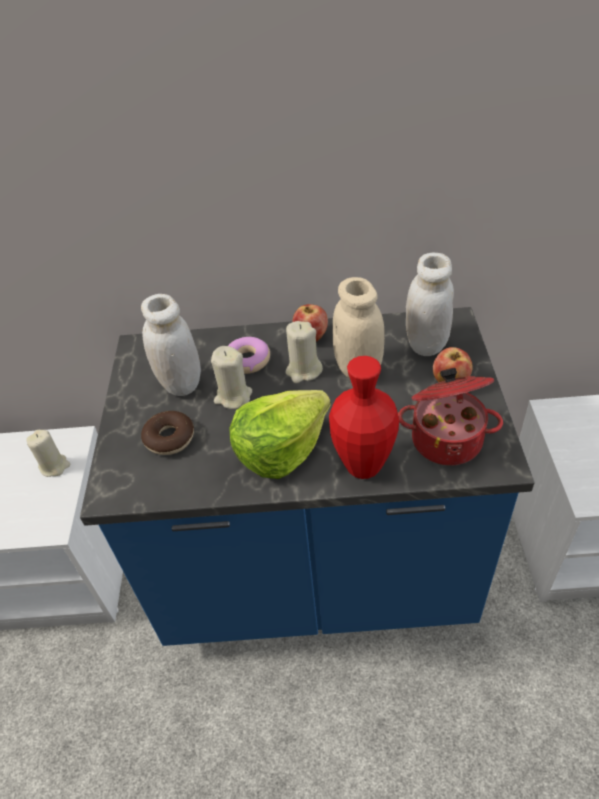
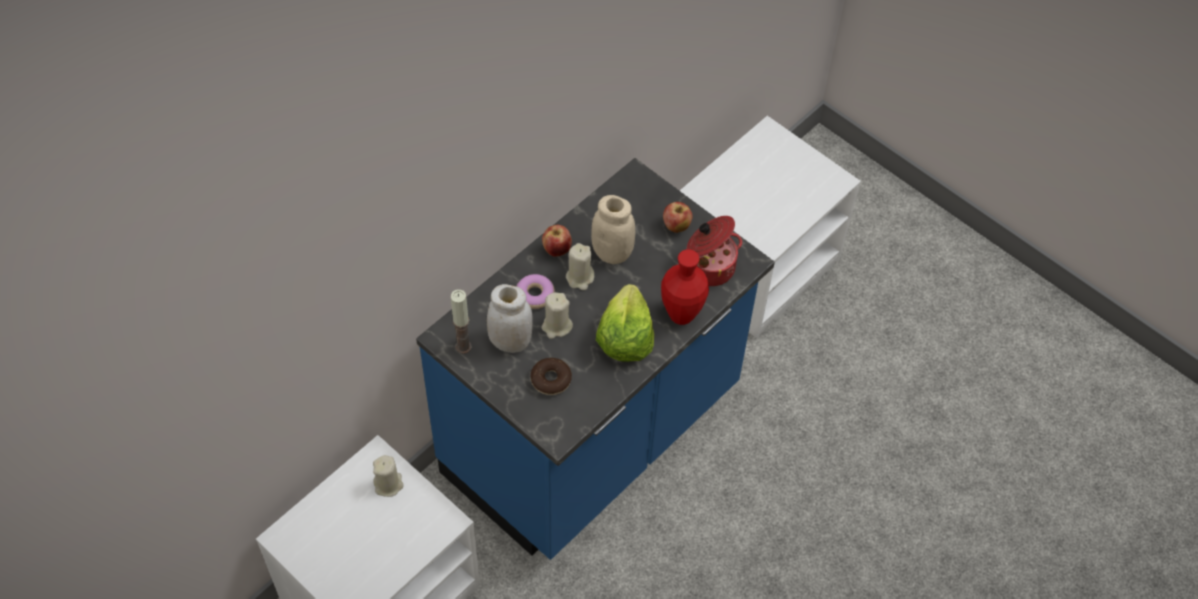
camera: 50 degrees left, 10 degrees up
(141, 363) = (463, 346): none -> candle
(426, 344) = (635, 206): white jar -> none

